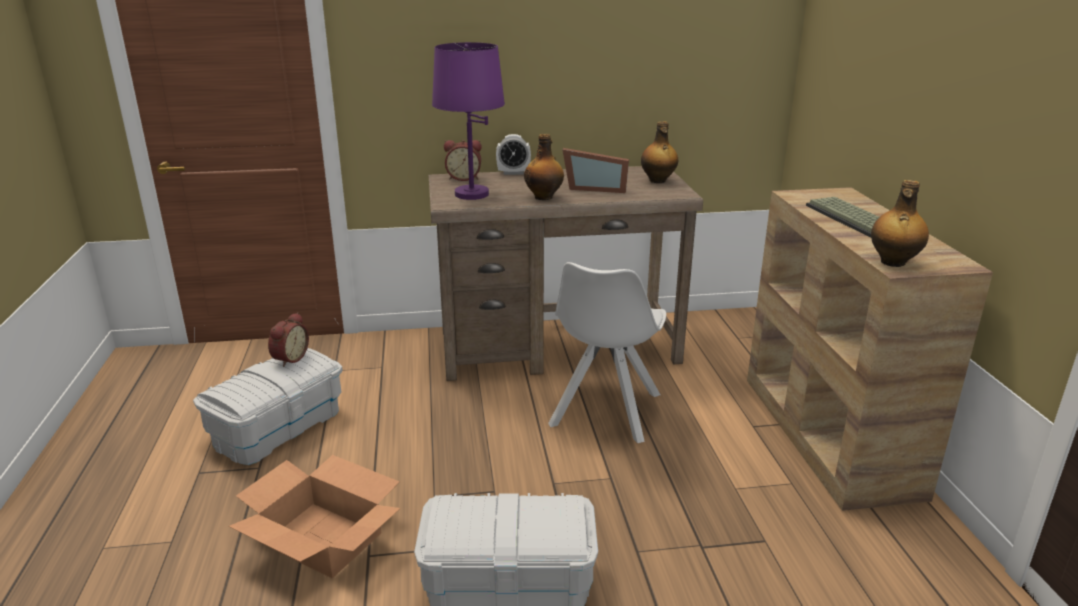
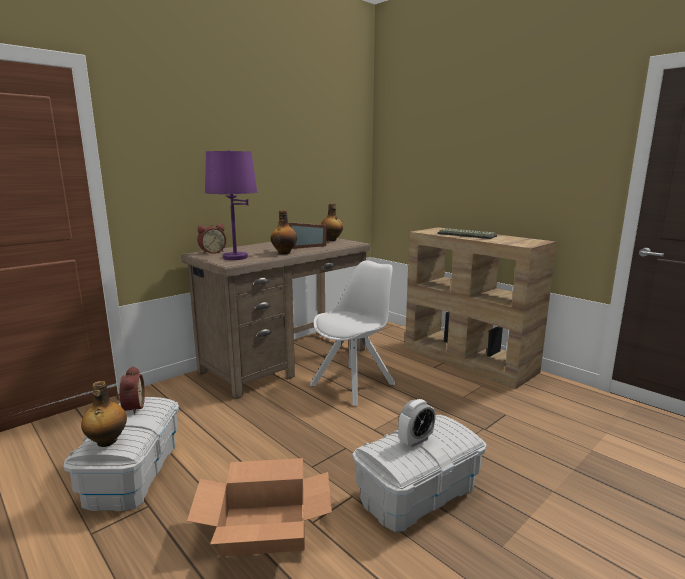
camera: 35 degrees left, 10 degrees down
(513, 173) = (240, 247): alarm clock -> alarm clock (416, 440)
(604, 411) = (354, 384): white chair -> white chair turned 120 degrees counterclockwise
(893, 262) = (519, 244): bottle -> bottle (107, 442)

